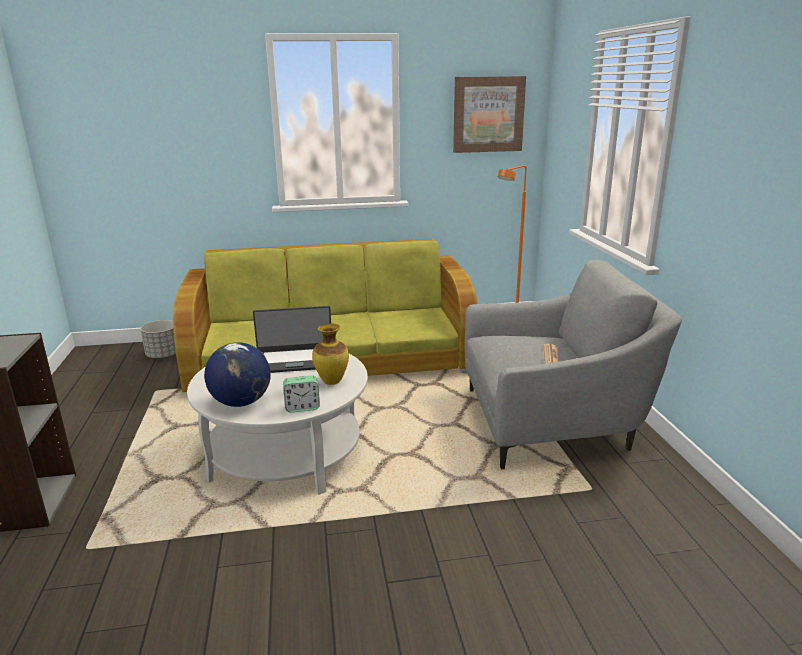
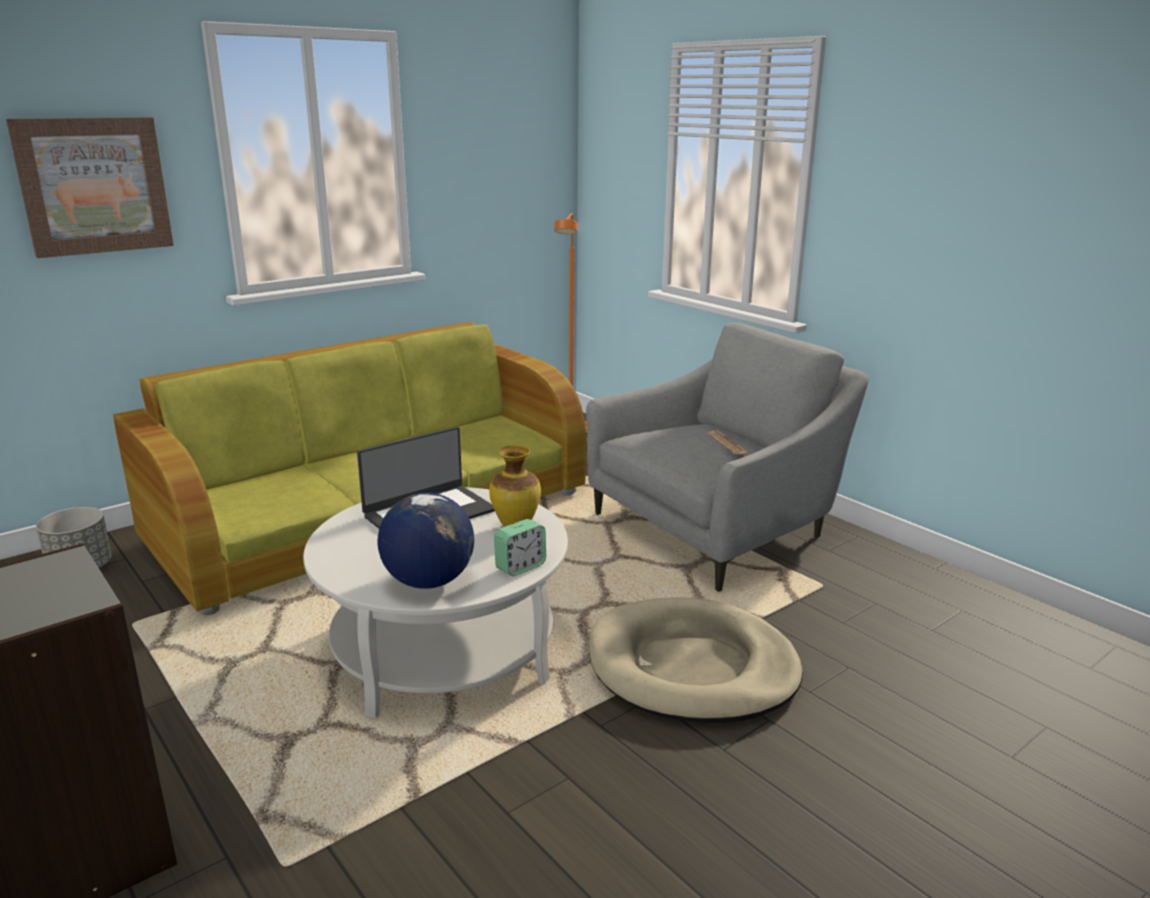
camera: 30 degrees left, 0 degrees up
(426, 517) = (692, 667): none -> beige dog bed
(488, 114) = (512, 147): picture -> picture (94, 186)

